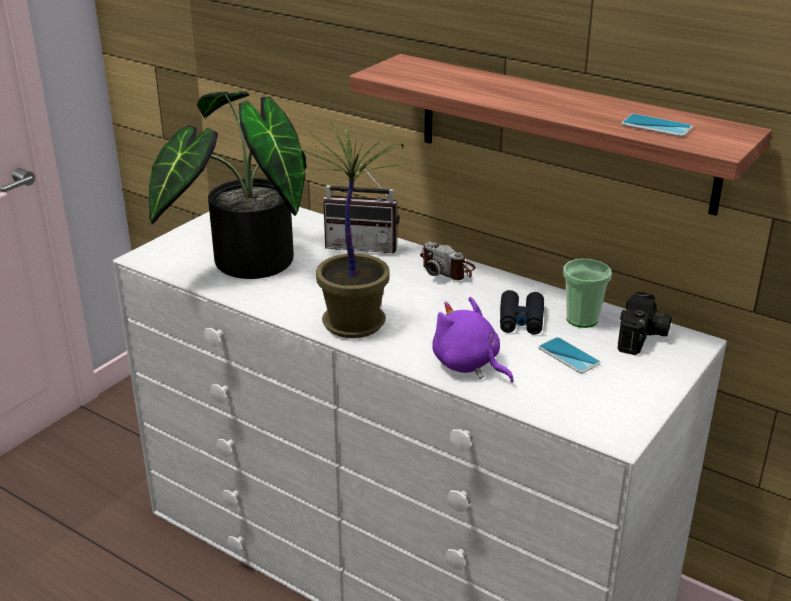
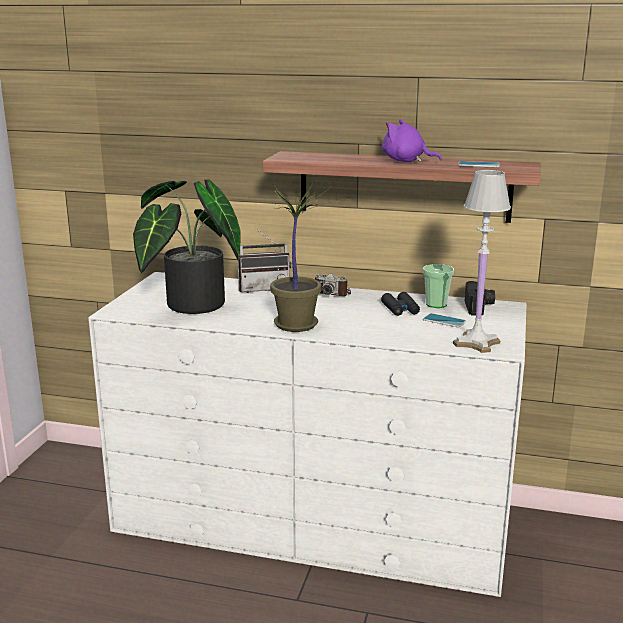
camera: 20 degrees left, 10 degrees down
(468, 365) = (388, 333): purple plush toy -> purple plush toy (406, 161)
(584, 411) = (476, 343): none -> white table lamp

